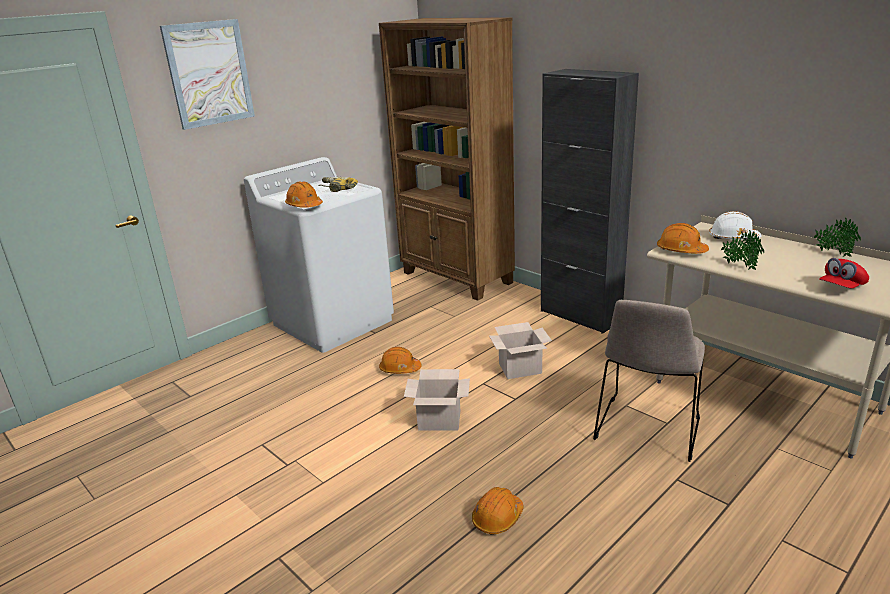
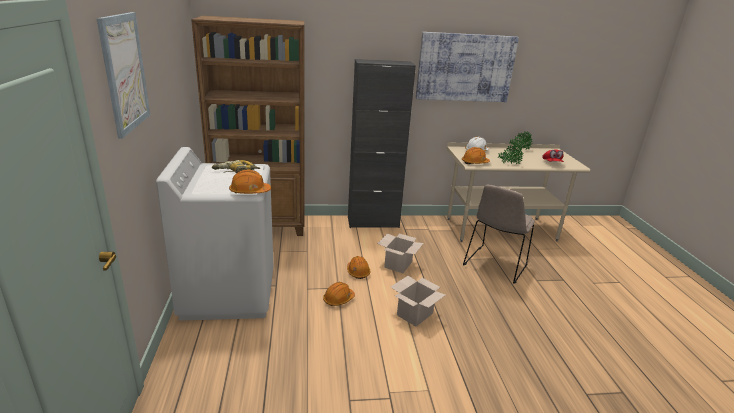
camera: 55 degrees left, 0 degrees up
(497, 518) = (523, 342): orange hard hat -> orange hard hat (358, 272)
(647, 430) = (494, 266): beige chair -> beige chair turned 60 degrees clockwise
(734, 85) = (465, 67): none -> picture

